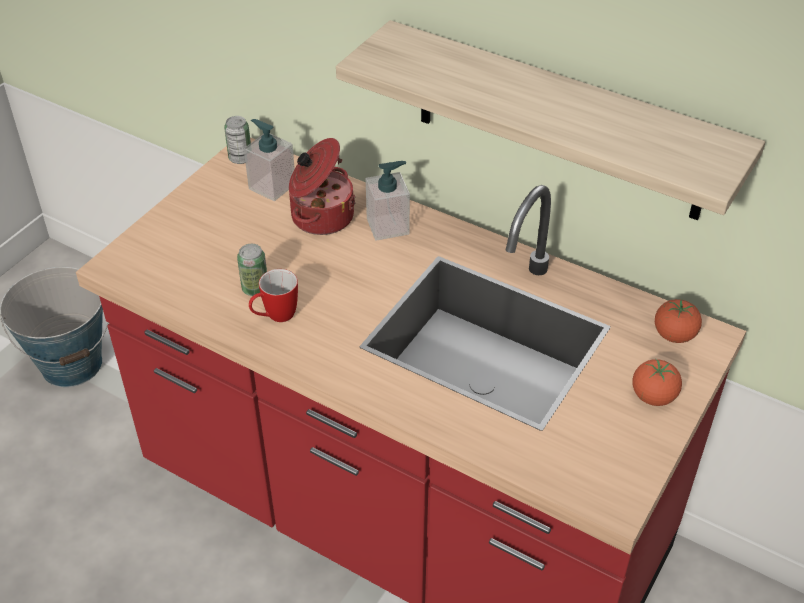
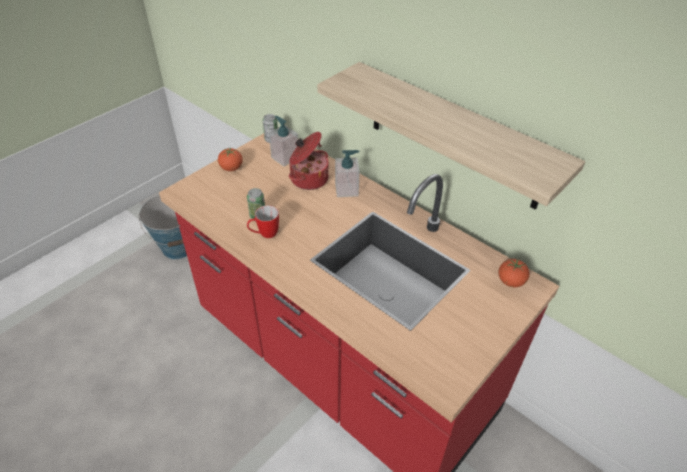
camera: 10 degrees right, 0 degrees up
(653, 397) = (488, 319): tomato -> tomato (231, 168)

